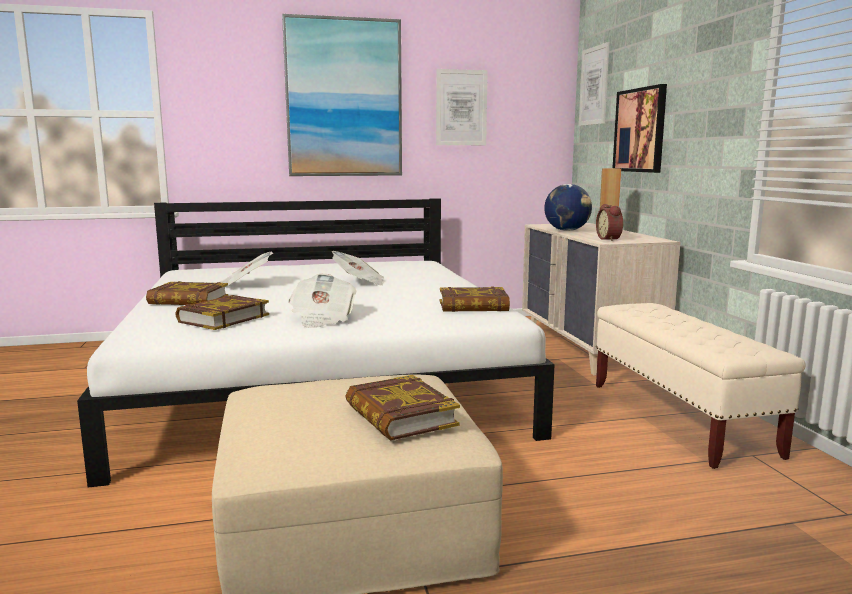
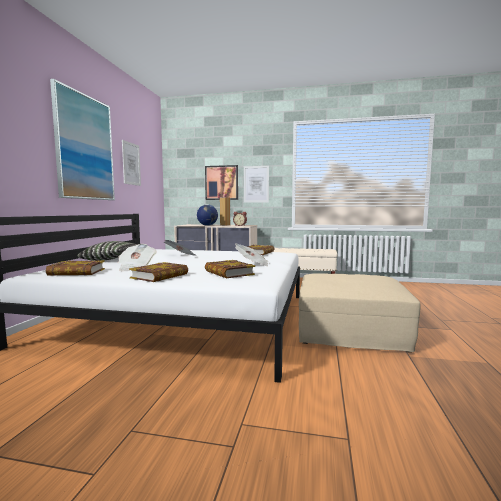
camera: 65 degrees left, 5 degrees down
(302, 269) = (110, 260): none -> pillow
(400, 415) = (366, 275): book -> book (76, 272)
(594, 86) = (181, 161): picture -> picture (256, 184)

